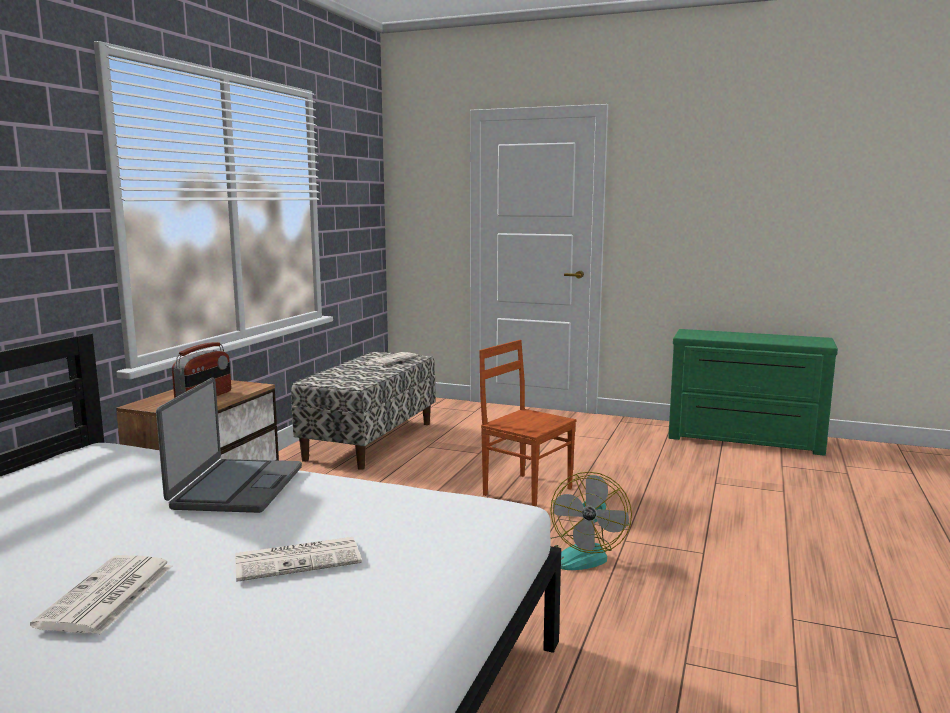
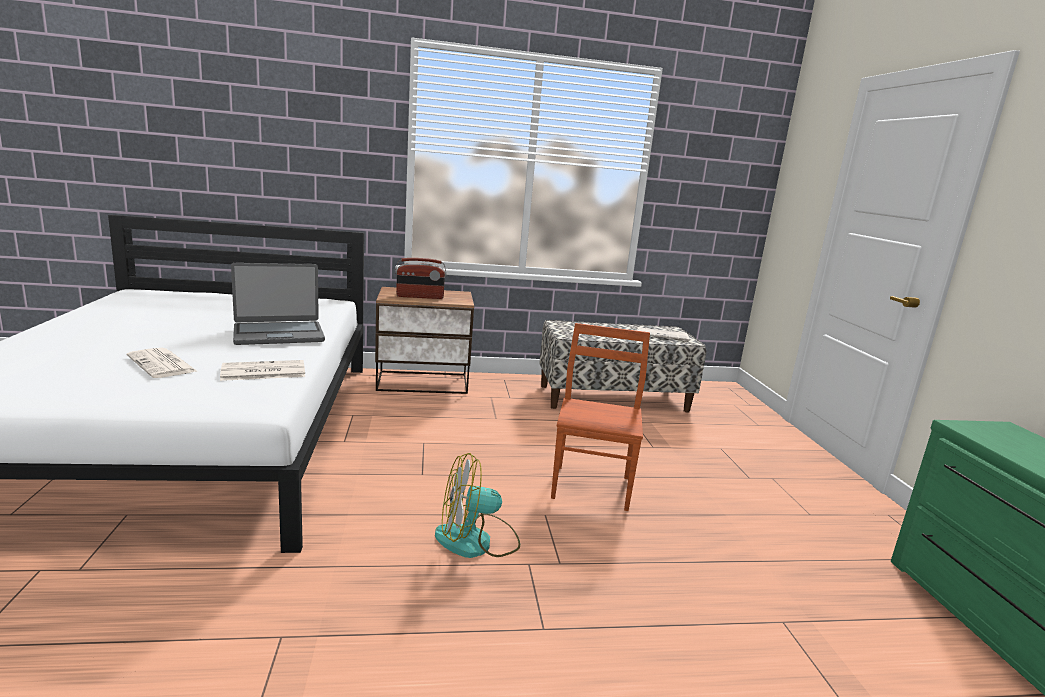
camera: 60 degrees right, 5 degrees up
(107, 596) = (113, 337): newspaper -> newspaper (262, 372)

